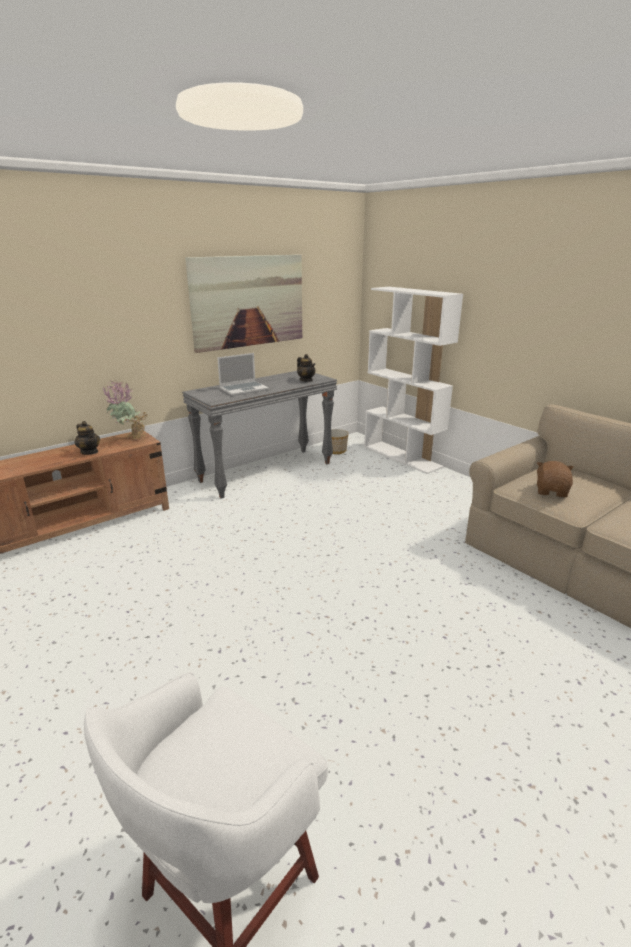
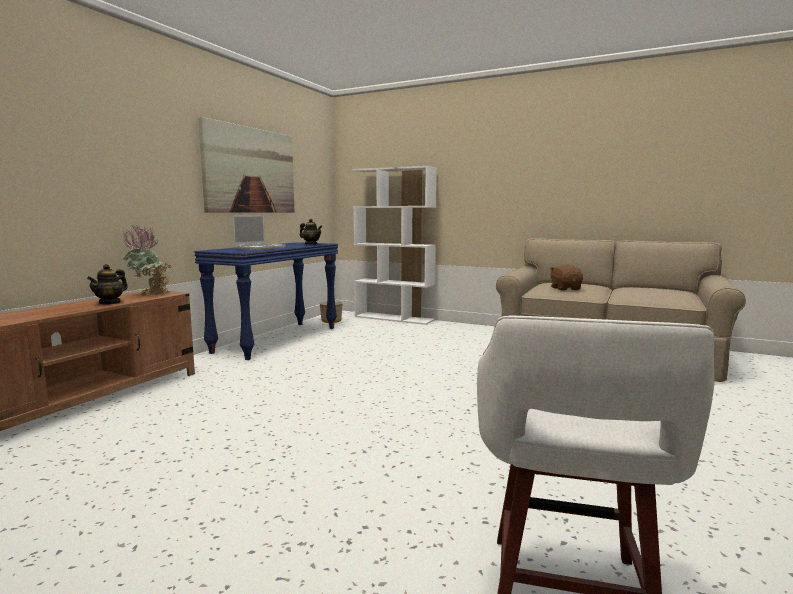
camera: 25 degrees left, 15 degrees down
(89, 452) = (110, 302): teapot -> teapot turned 90 degrees clockwise
(266, 472) = (277, 339): grey console table -> blue console table

